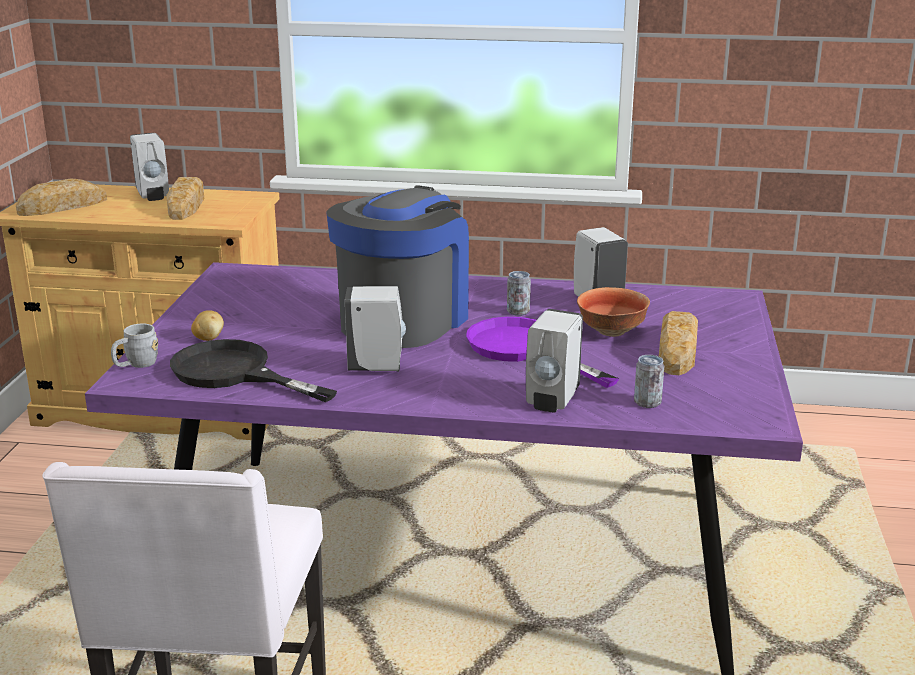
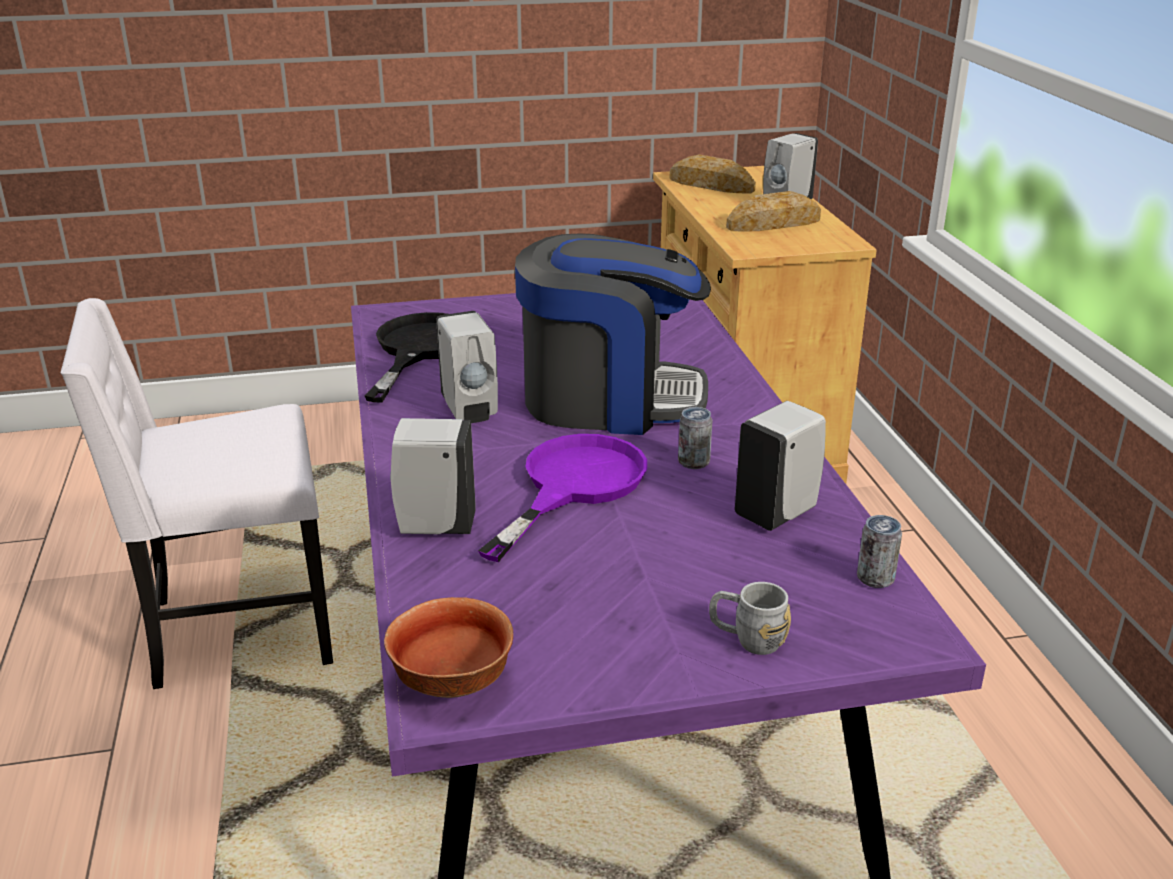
camera: 70 degrees right, 5 degrees up
(136, 365) = (415, 308): grey mug -> grey mug (747, 639)
(208, 338) = (491, 321): potato -> none
(612, 332) = (677, 539): bowl -> bowl (450, 683)
(647, 402) = (460, 596): can -> can (875, 578)
(677, 350) = (650, 601): bread -> none

